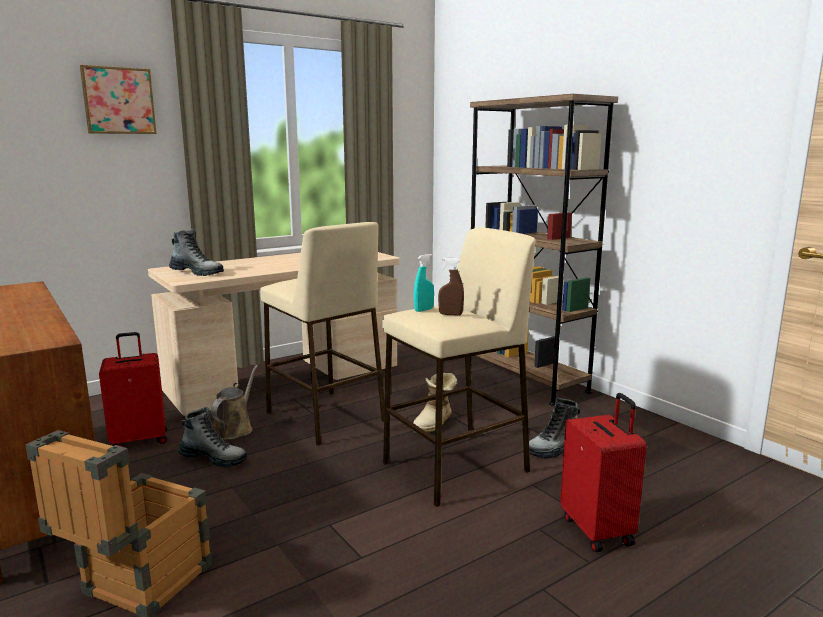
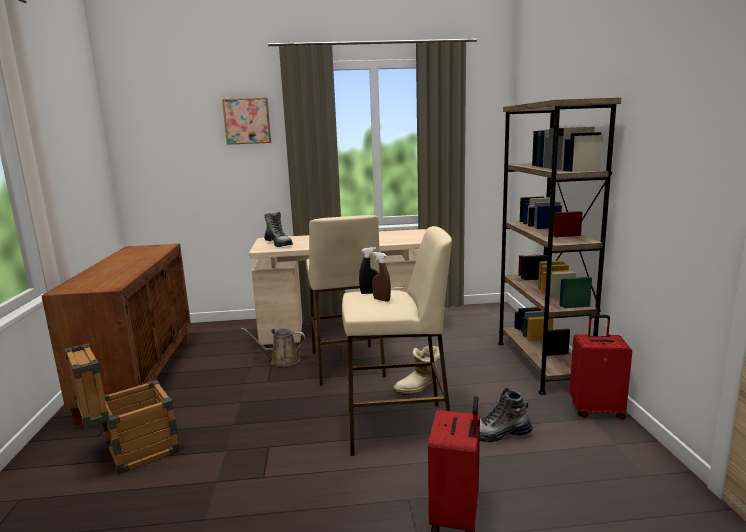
camera: 30 degrees right, 0 degrees up
(140, 440) = (223, 356): red suitcase -> red suitcase (596, 410)
(213, 459) = (249, 379): boot -> none
(234, 429) = (281, 361): brown watering can -> brown watering can turned 135 degrees counterclockwise
(424, 310) = (369, 293): turquoise spray bottle -> black spray bottle

